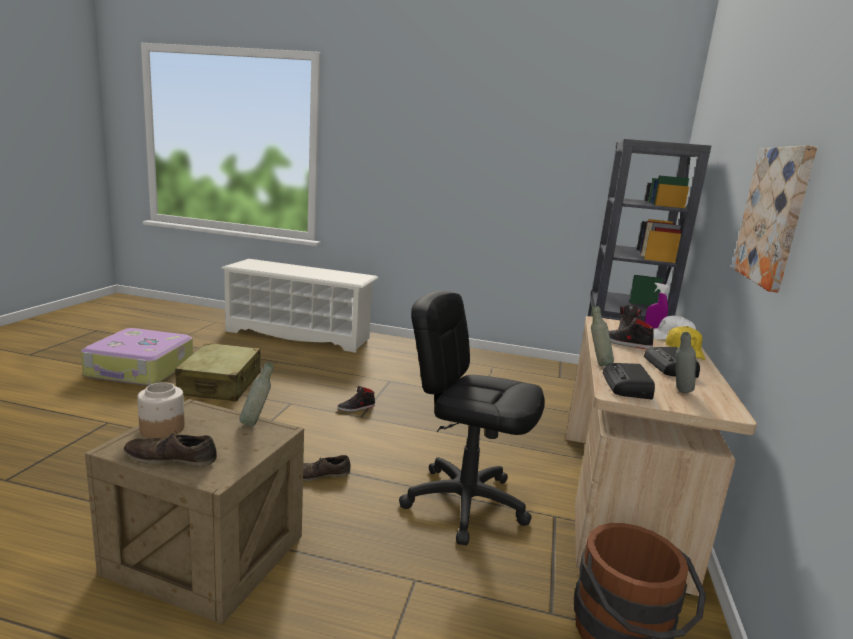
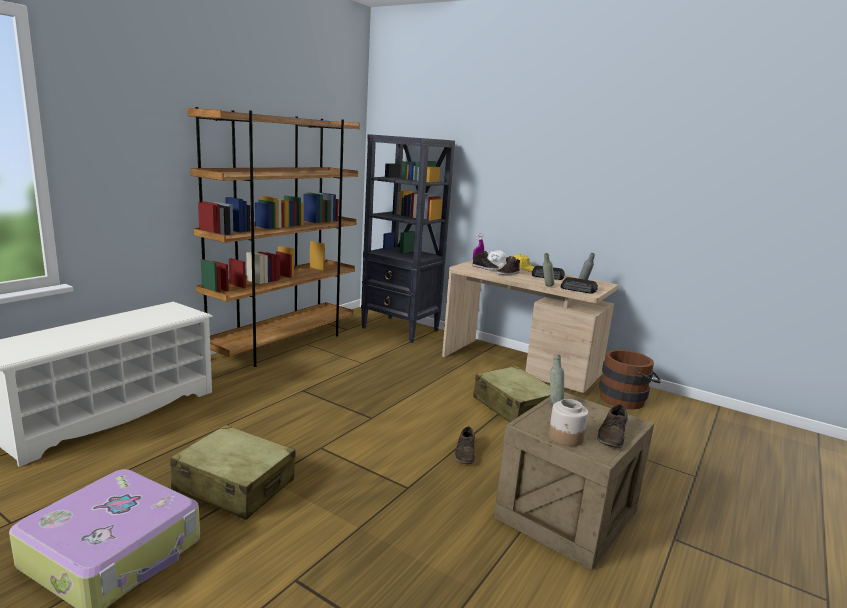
camera: 70 degrees left, 0 degrees up
(356, 408) = (352, 416): black shoe -> none
(465, 503) = (514, 407): black office chair -> beige suitcase
(479, 358) = (283, 344): none -> brown bookcase
(774, 215) = (572, 187): picture -> none

